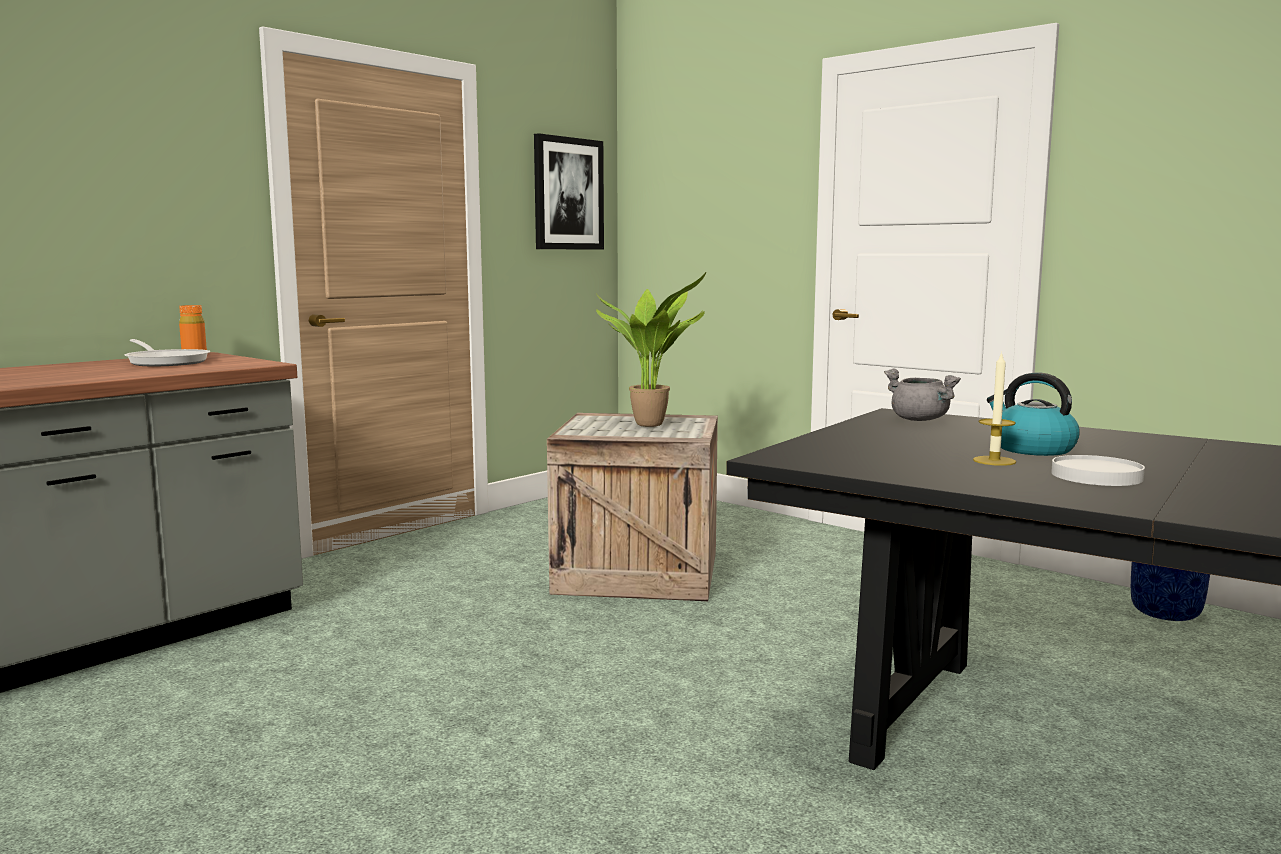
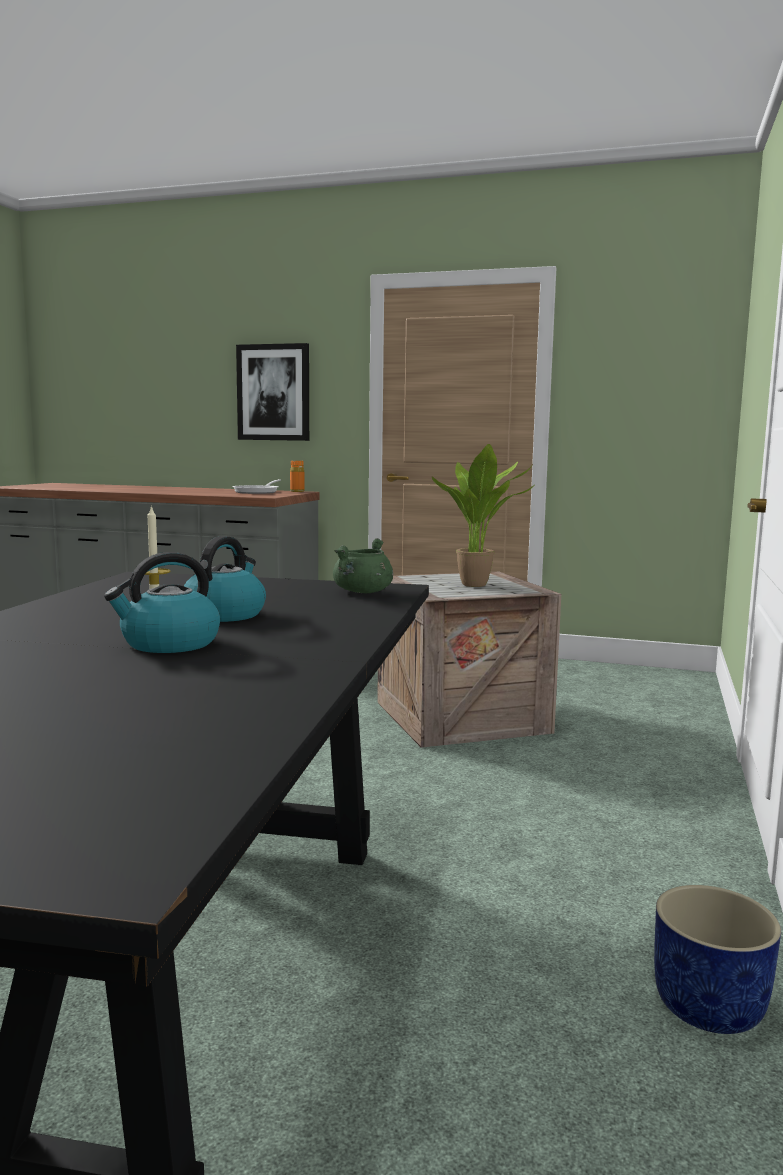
camera: 65 degrees right, 0 degrees up
(568, 194) = (664, 373): picture -> picture (273, 392)
(920, 420) = (363, 592): grey cooking pot -> green cooking pot
(1096, 476) = (96, 626): white plate -> none
(1169, 464) = (169, 644): none -> kettle

